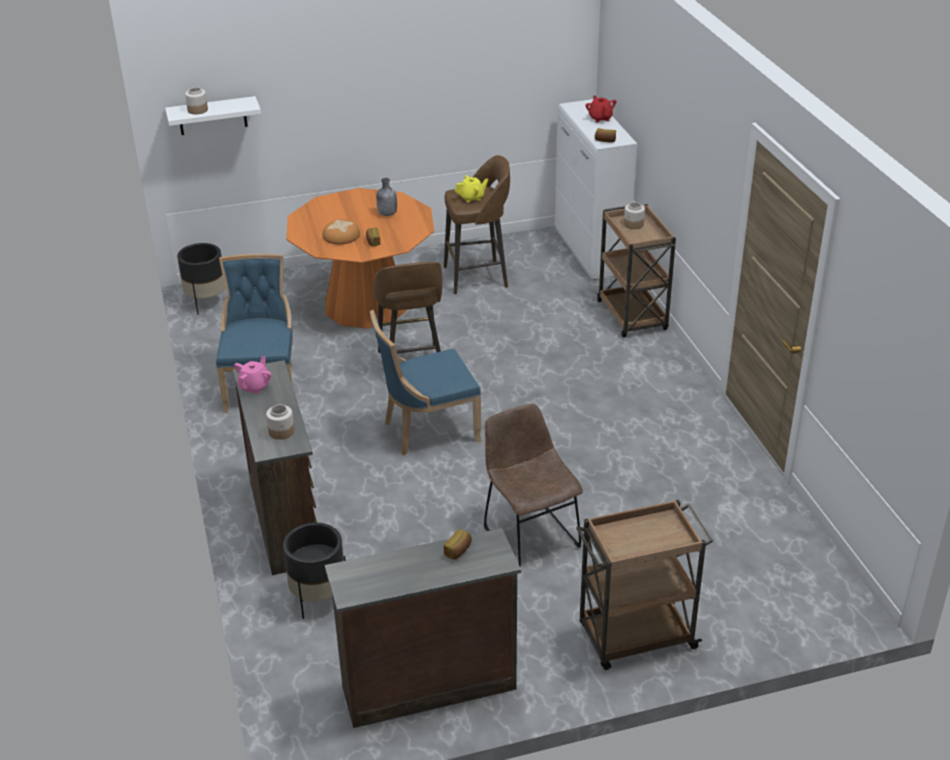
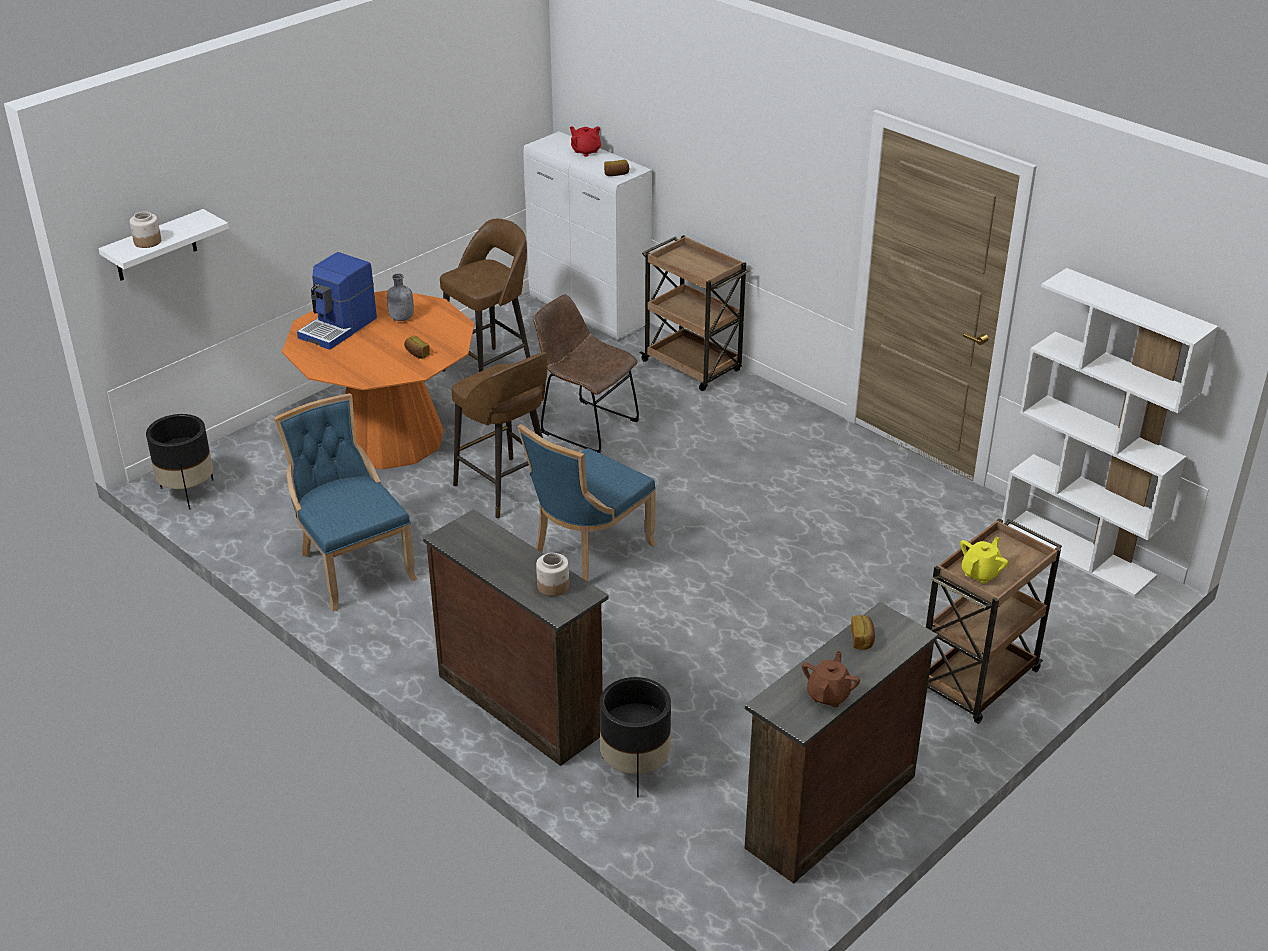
camera: 30 degrees left, 0 degrees up
(255, 387) = (471, 548): pink teapot -> none
(339, 210) = (339, 328): none -> coffee machine
(341, 235) = (371, 356): bread -> none
(390, 582) = (828, 695): none -> brown teapot
(472, 198) = (481, 276): yellow teapot -> yellow teapot (980, 573)
(529, 534) = (789, 621): brown chair -> brown chair (585, 425)
(633, 224) = (685, 260): jar -> none
(823, 566) = (1078, 552): none -> white bookcase

